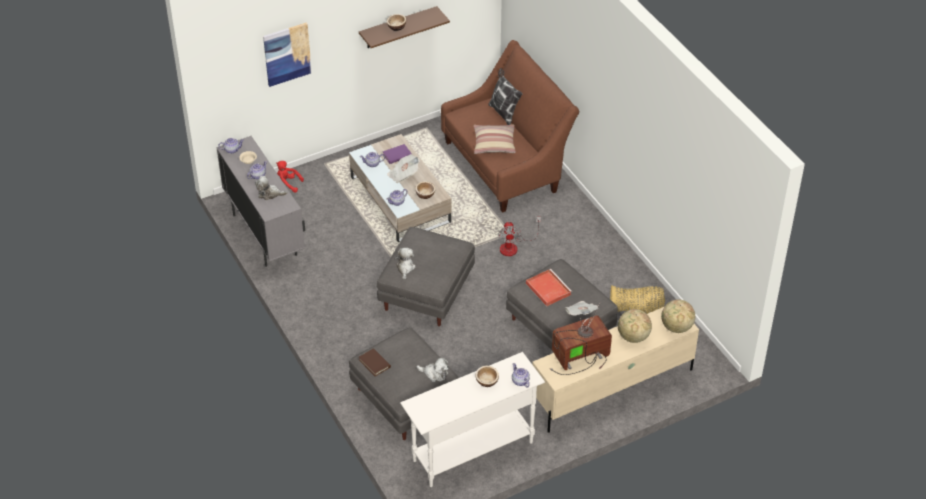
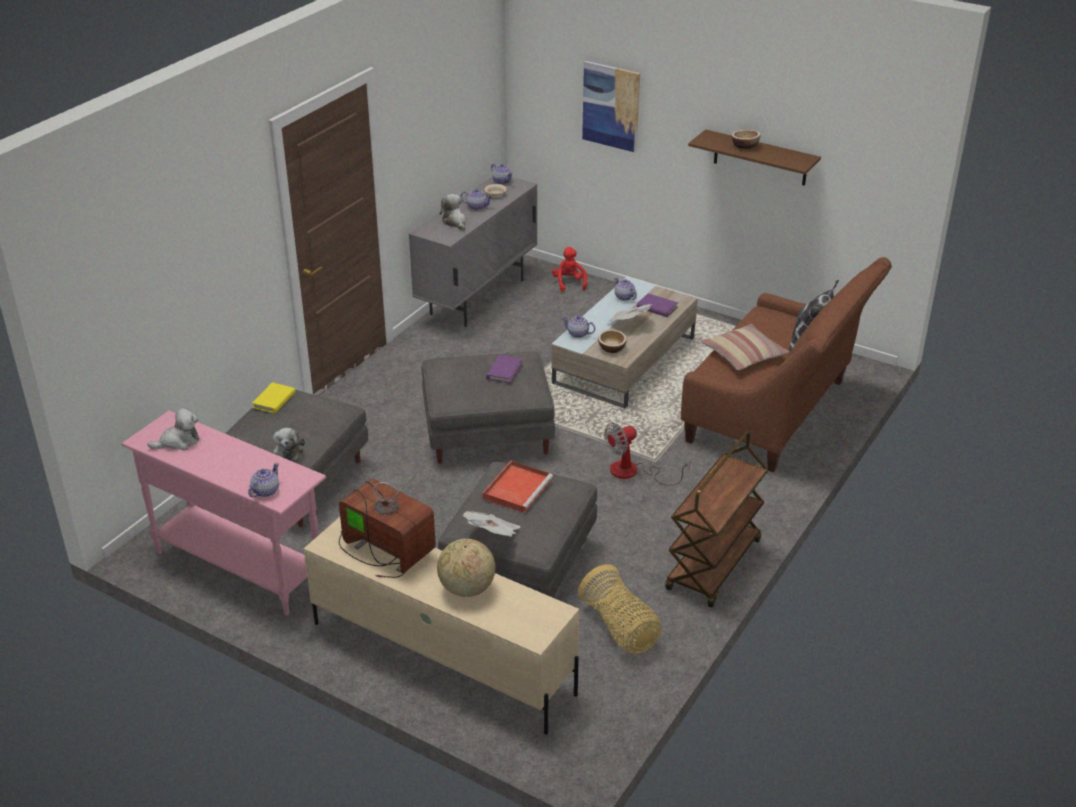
camera: 60 degrees right, 10 degrees down
(374, 363) = (274, 400): brown book -> yellow book
(405, 268) = (455, 367): plush toy -> plush toy (179, 442)
(428, 248) = (504, 371): none -> purple book
(472, 451) = (239, 566): white console table -> pink console table
(487, 381) = (247, 463): bowl -> none
(615, 252) = (714, 566): none -> brown cart
(676, 327) = (523, 628): globe -> none

